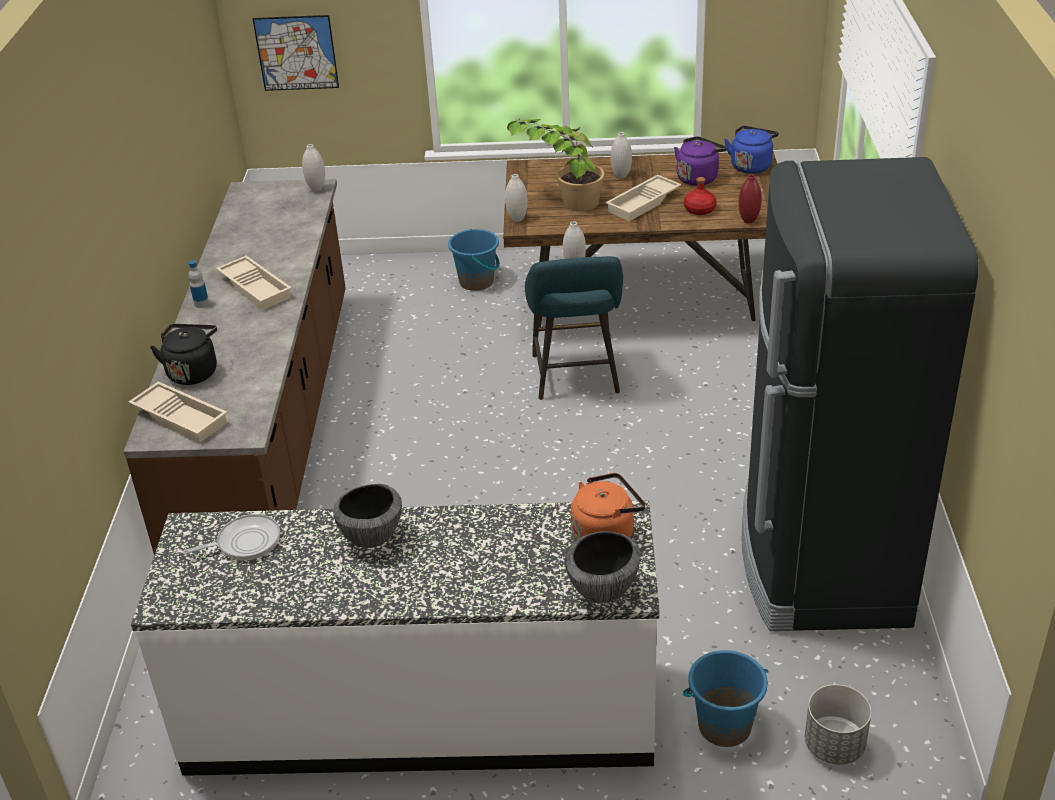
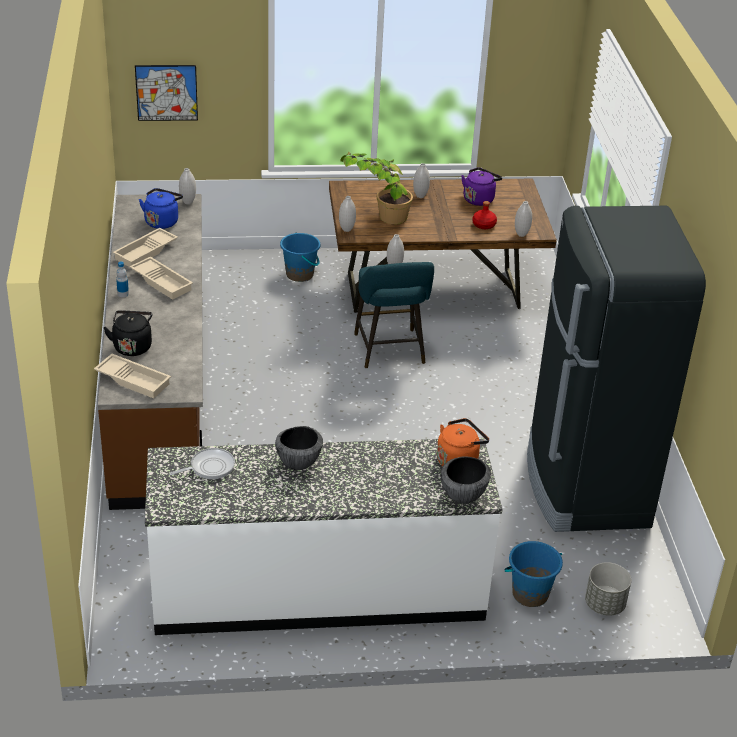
camera: 10 degrees left, 0 degrees up
(644, 203) = (441, 219): beige tray -> beige tray (146, 252)
(748, 220) = (521, 234): red vase -> white vase
(751, 165) = (518, 190): blue kettle -> blue kettle (162, 221)

